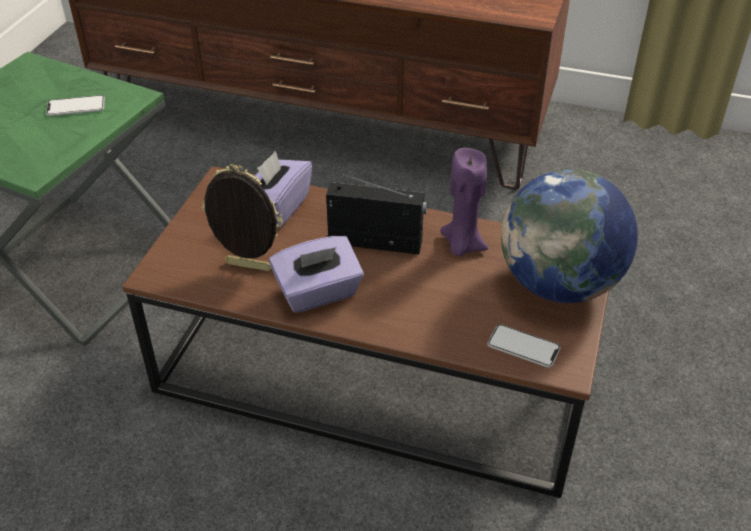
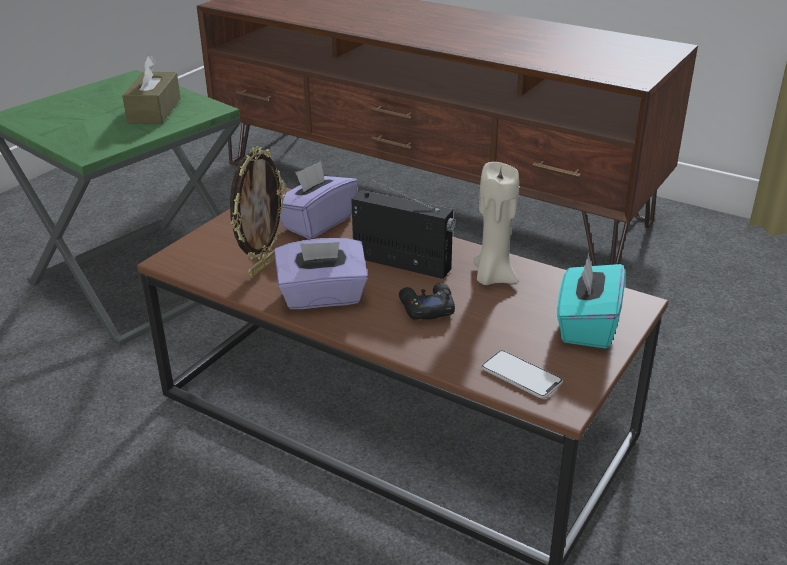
camera: 15 degrees right, 10 degrees down
(76, 107) = (154, 111): phone -> brown tissue box
(247, 268) = (263, 266): picture frame -> picture frame turned 90 degrees clockwise
(416, 289) = (426, 307): none -> black game controller
(462, 245) = (493, 277): purple candle -> beige candle
(559, 284) = (586, 325): globe -> turquoise tissue box

